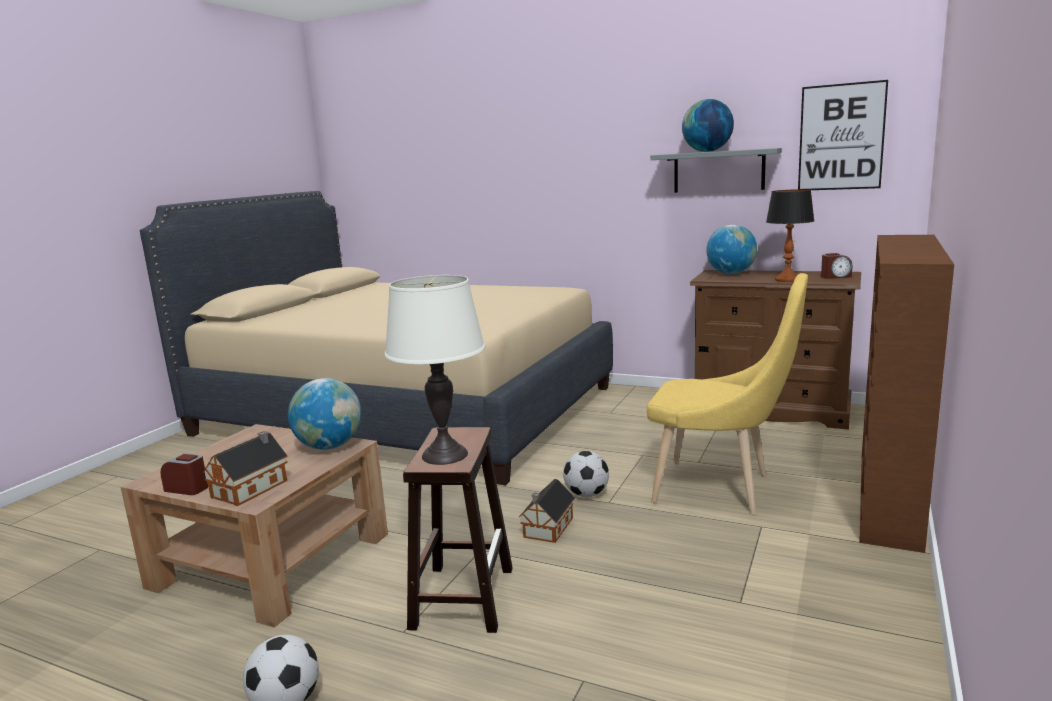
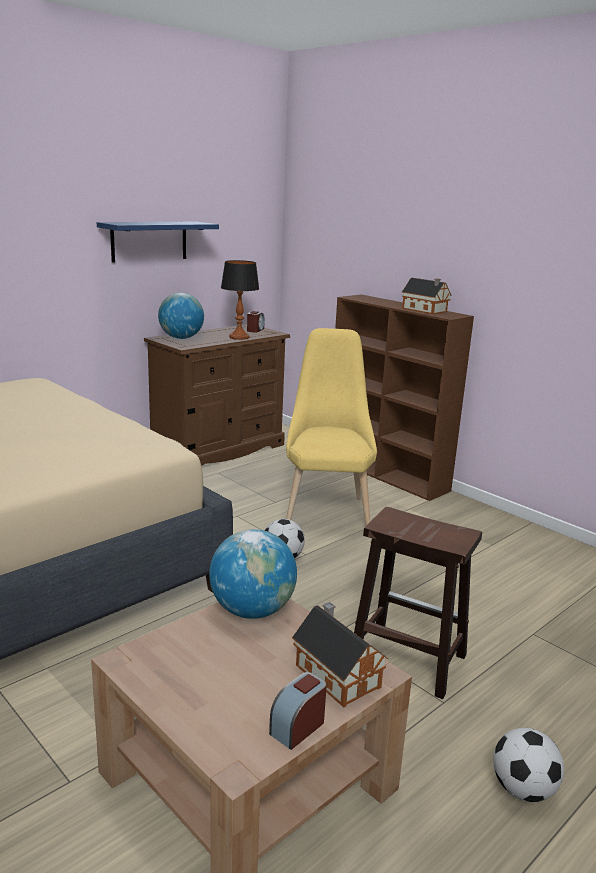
camera: 70 degrees left, 5 degrees up
(445, 455) = (440, 533): white table lamp -> none
(547, 528) = (325, 592): toy house -> toy house (425, 310)
(707, 151) = (154, 223): globe -> none
(718, 171) = (149, 241): grey shelf -> blue shelf
(720, 489) = (326, 510): yellow chair -> yellow chair turned 45 degrees counterclockwise
(841, 137) = (234, 215): picture -> none

